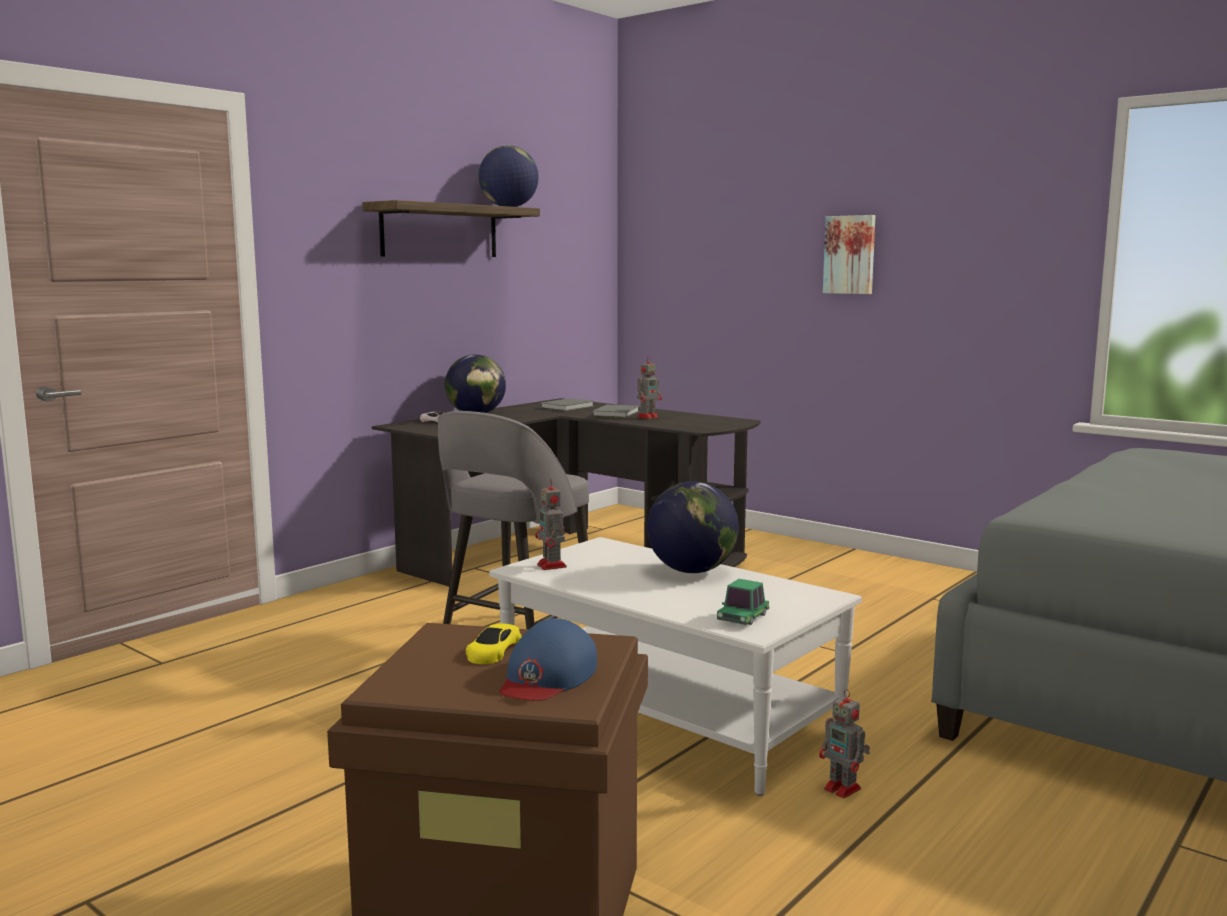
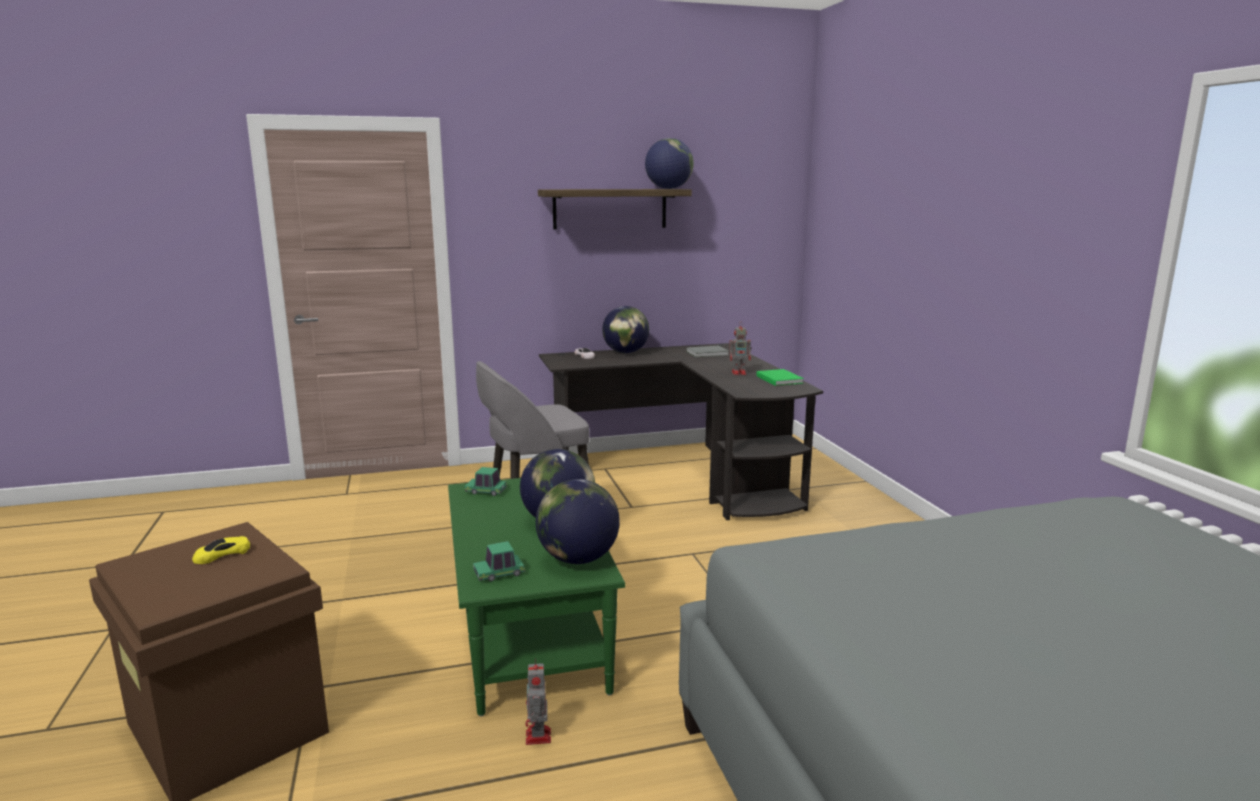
camera: 35 degrees right, 5 degrees up
(547, 676) = (197, 584): blue cap -> none
(552, 566) = (486, 491): toy robot -> toy car
(617, 413) = (726, 365): grey book -> none
(665, 716) = (528, 627): white coffee table -> green coffee table
(699, 417) = (779, 379): none -> green book
(785, 591) = (578, 559): none -> globe
(850, 254) = (948, 239): picture -> none

